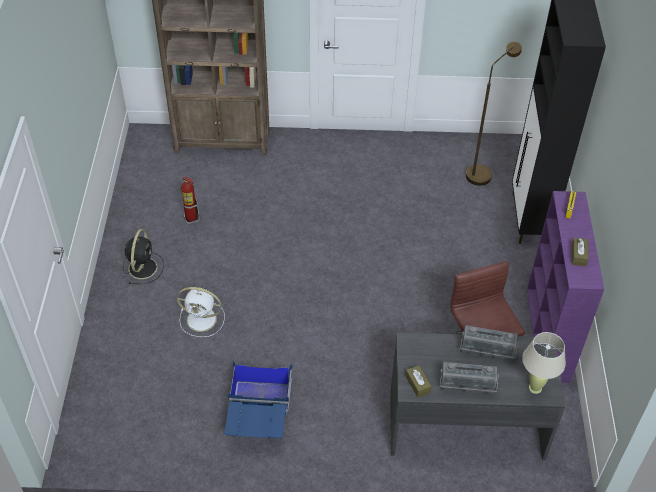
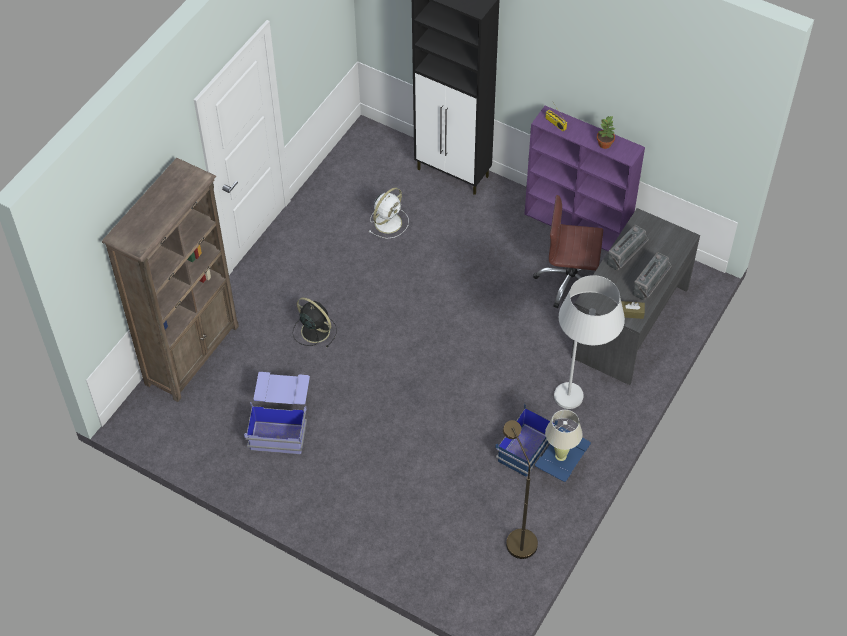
camera: 60 degrees left, 5 degrees up
(143, 267) = (317, 485): black fan -> black fan (314, 330)
(191, 219) = (281, 422): fire extinguisher -> blue storage box
(203, 319) = (412, 460): white fan -> white fan (389, 222)
(336, 422) = (578, 408): none -> white floor lamp
(482, 171) = (377, 176): brown floor lamp -> brown floor lamp (517, 537)
(535, 388) = (675, 243): beige table lamp -> beige table lamp (561, 456)
(578, 255) = (605, 144): brown tissue box -> potted plant

